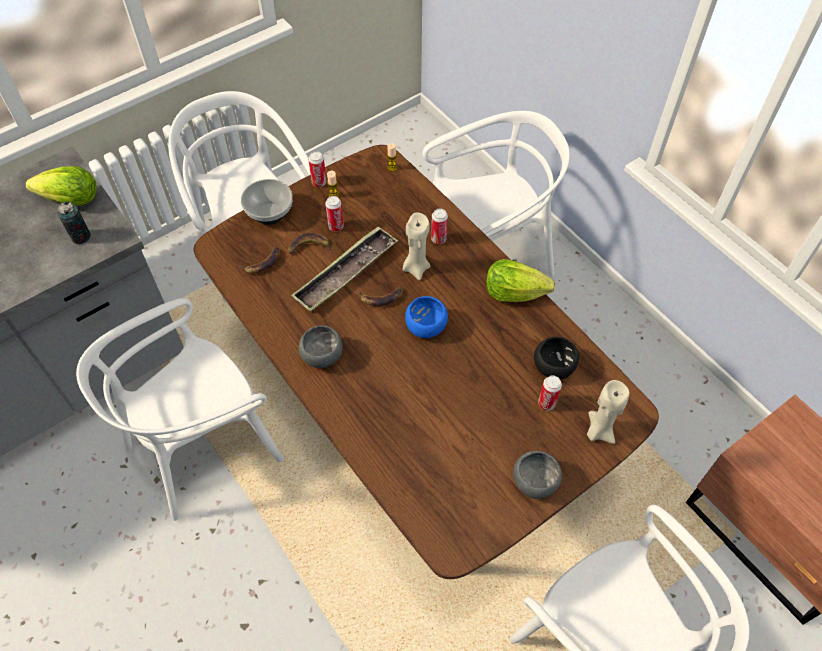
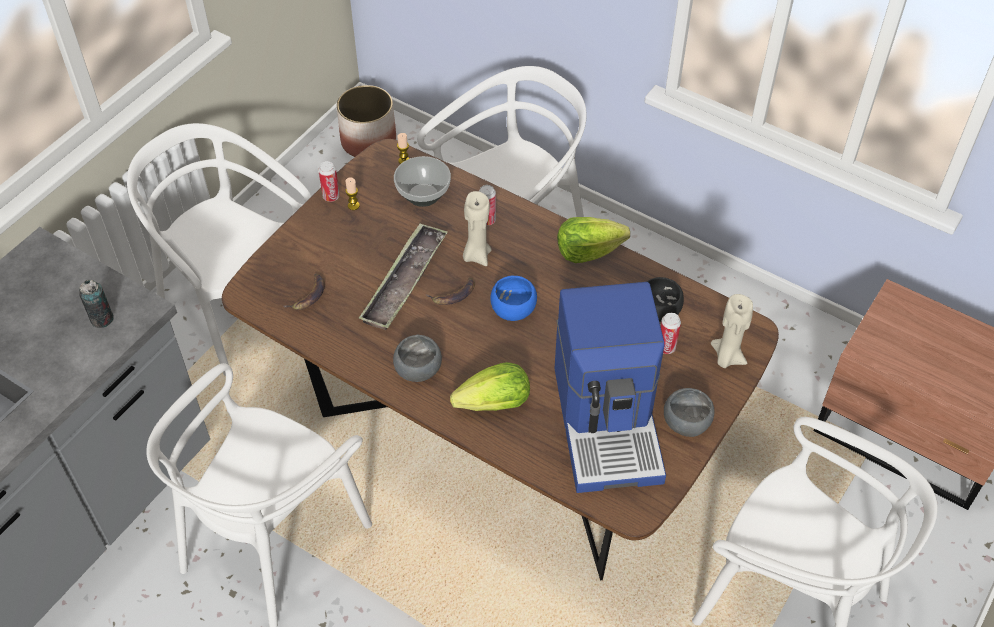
camera: 20 degrees left, 5 degrees down
(71, 200) = (69, 284): lettuce -> lettuce (495, 403)
(271, 214) = (293, 243): bowl -> bowl (424, 195)
(309, 247) = (352, 265): banana -> none
(336, 226) = (371, 237): can -> none
(410, 142) = (368, 141): none -> planter
(465, 457) = (609, 422): none -> coffee machine

